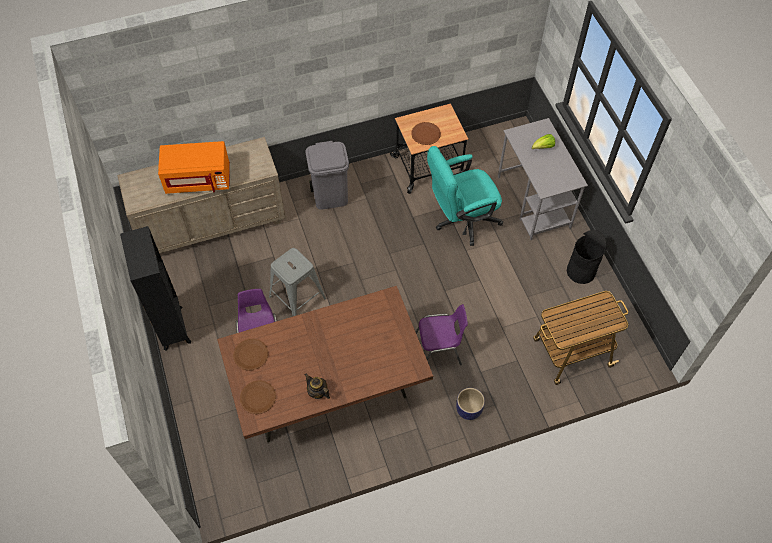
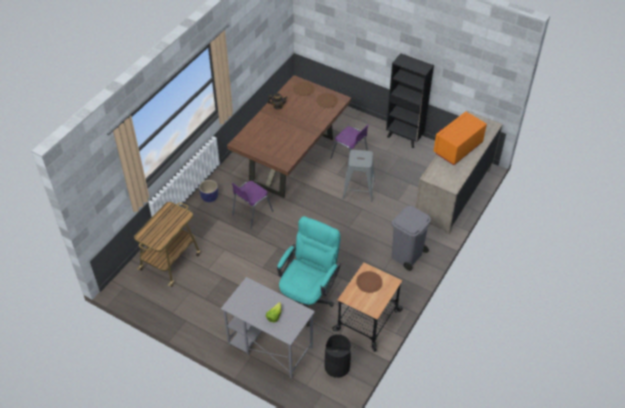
camera: 140 degrees right, 10 degrees down
(581, 271) = (199, 317): black trash can -> black trash can (337, 366)

